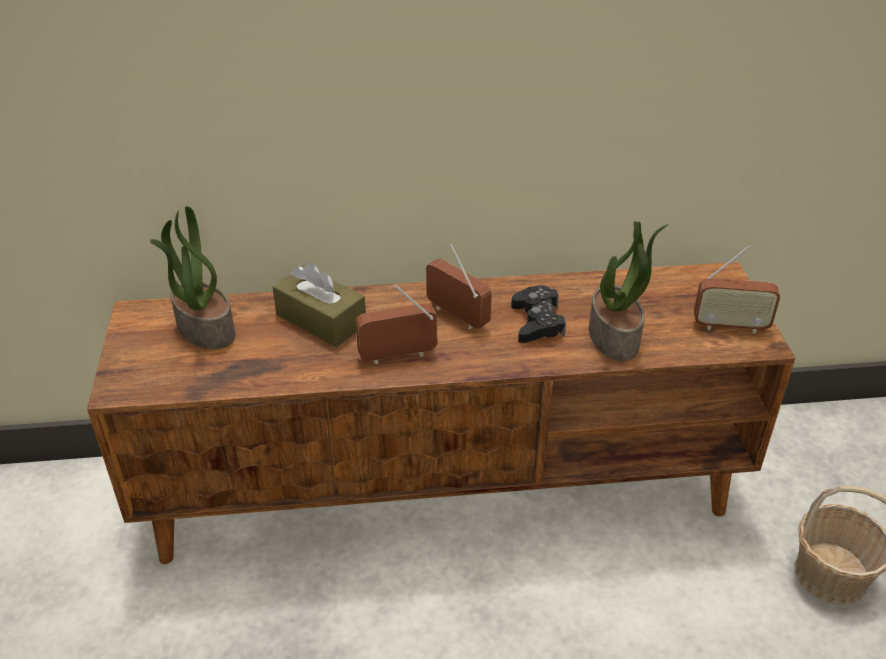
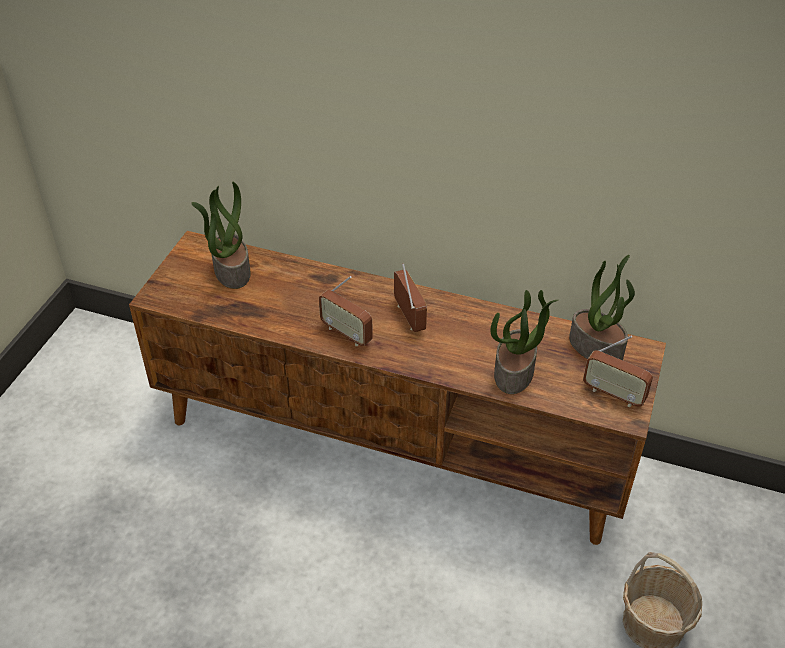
camera: 25 degrees right, 5 degrees up
(321, 320) = (312, 288): brown tissue box -> none
(398, 356) = (346, 334): radio -> radio turned 150 degrees counterclockwise
(537, 322) = (464, 341): black game controller -> none
(677, 286) = (597, 347): none -> potted plant

